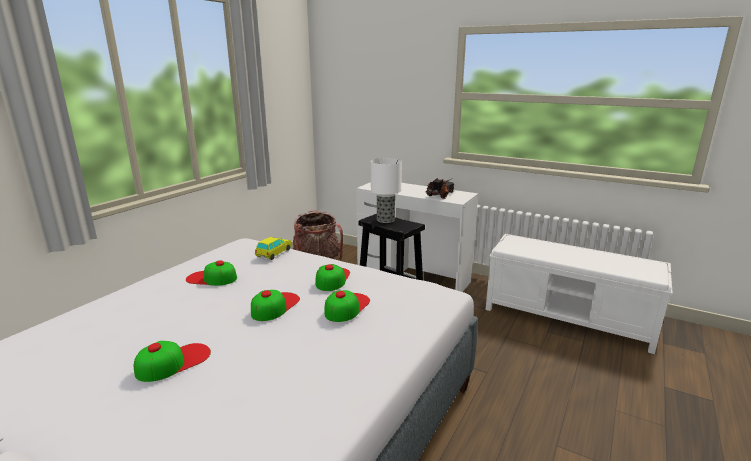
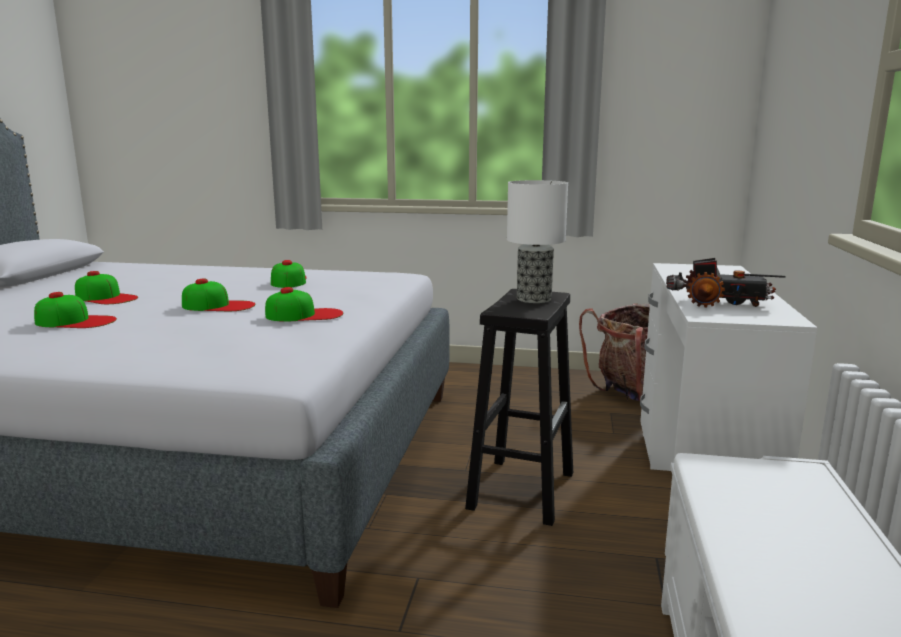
camera: 70 degrees right, 5 degrees down
(274, 253) = (374, 286): toy car -> none
(347, 307) = (215, 328): cap -> cap (75, 321)

